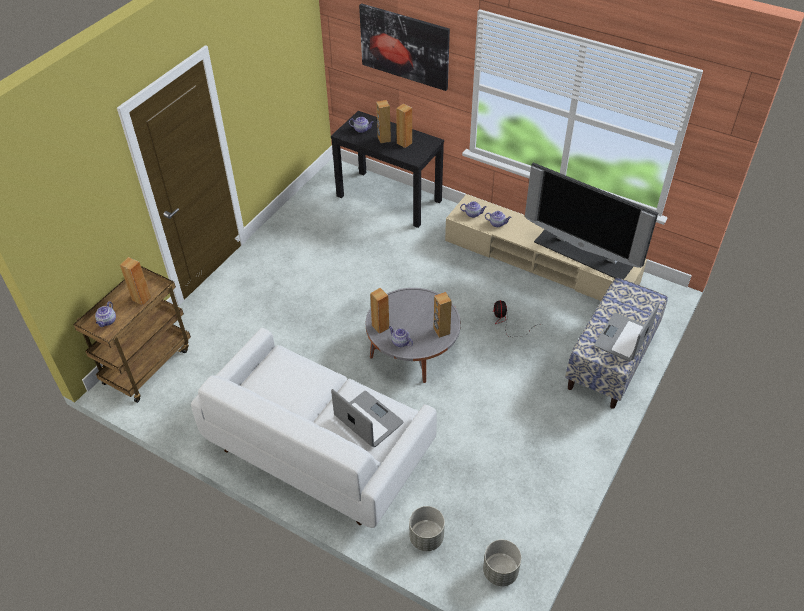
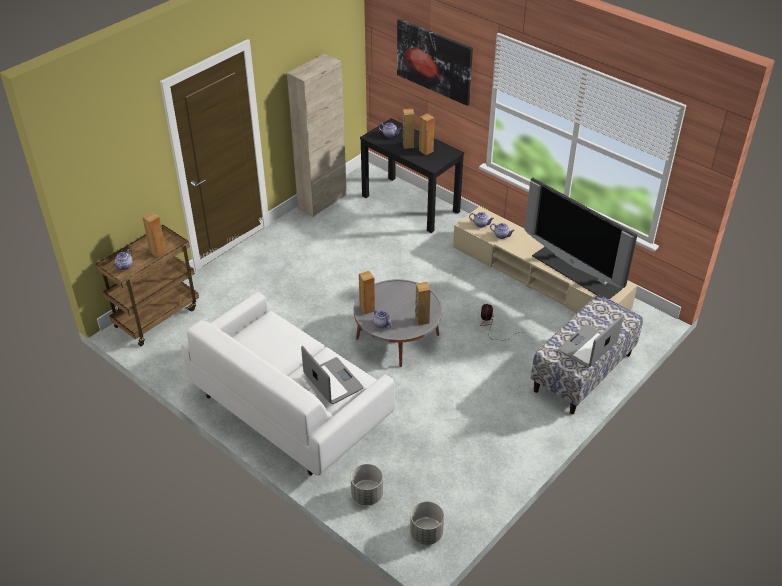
camera: 10 degrees right, 5 degrees down
(296, 208) = (322, 201): none -> beige cabinet

